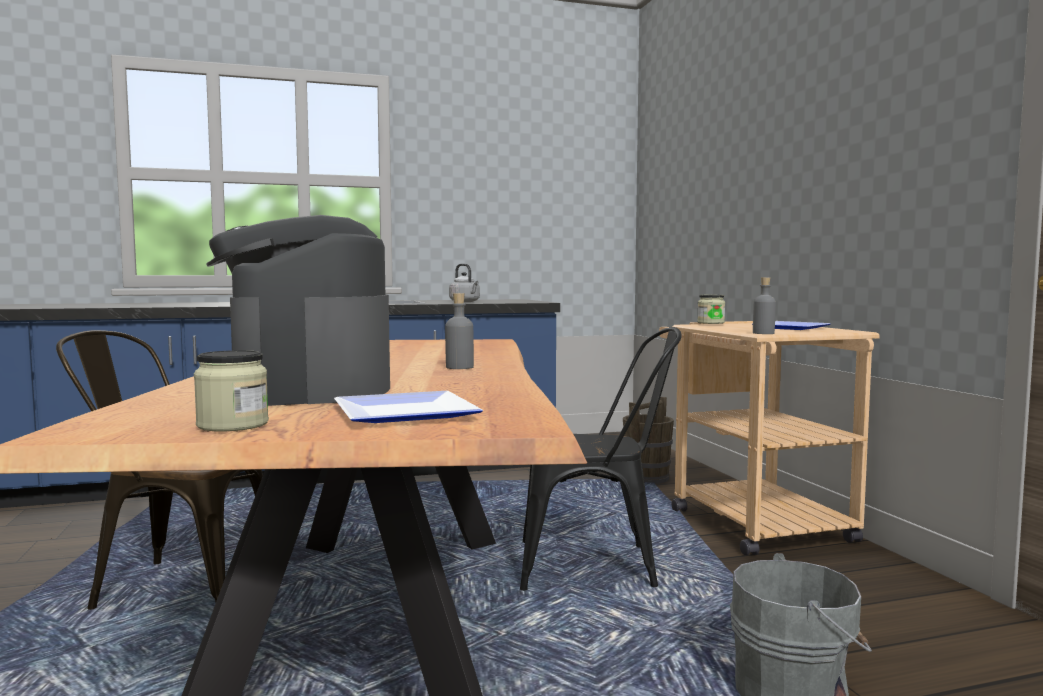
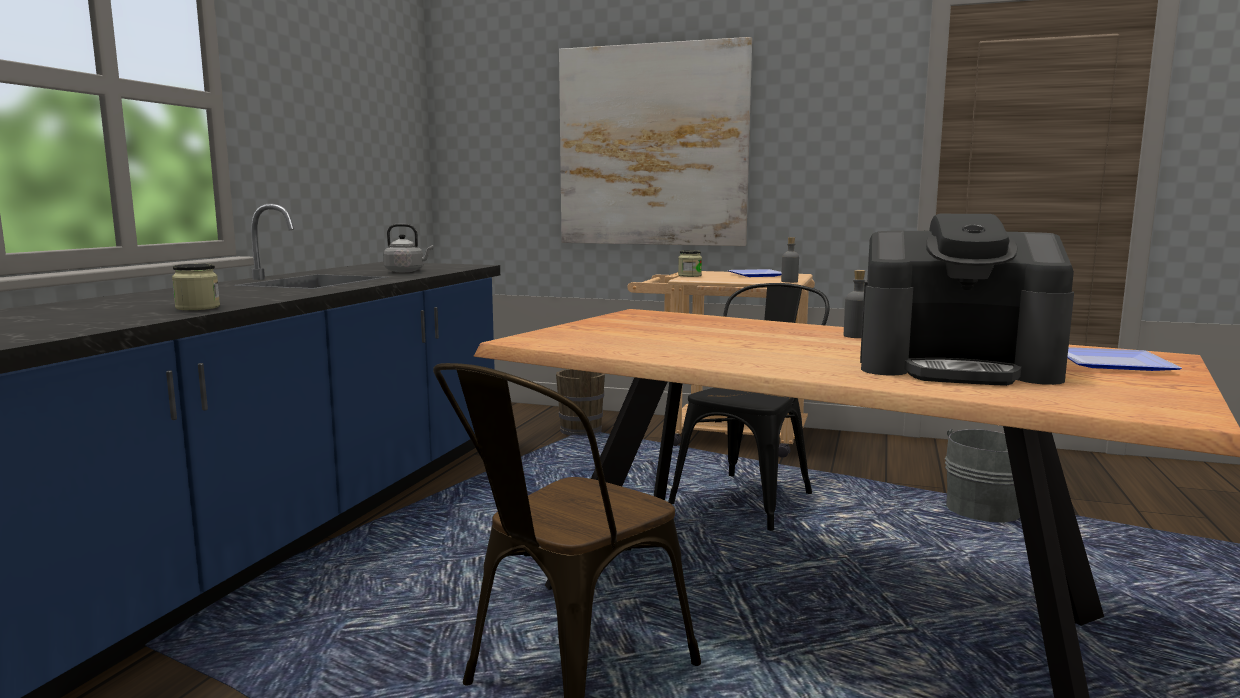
camera: 55 degrees left, 5 degrees up
(233, 425) = (1156, 390): jar -> jar (197, 307)
(757, 182) = (652, 146): none -> picture

